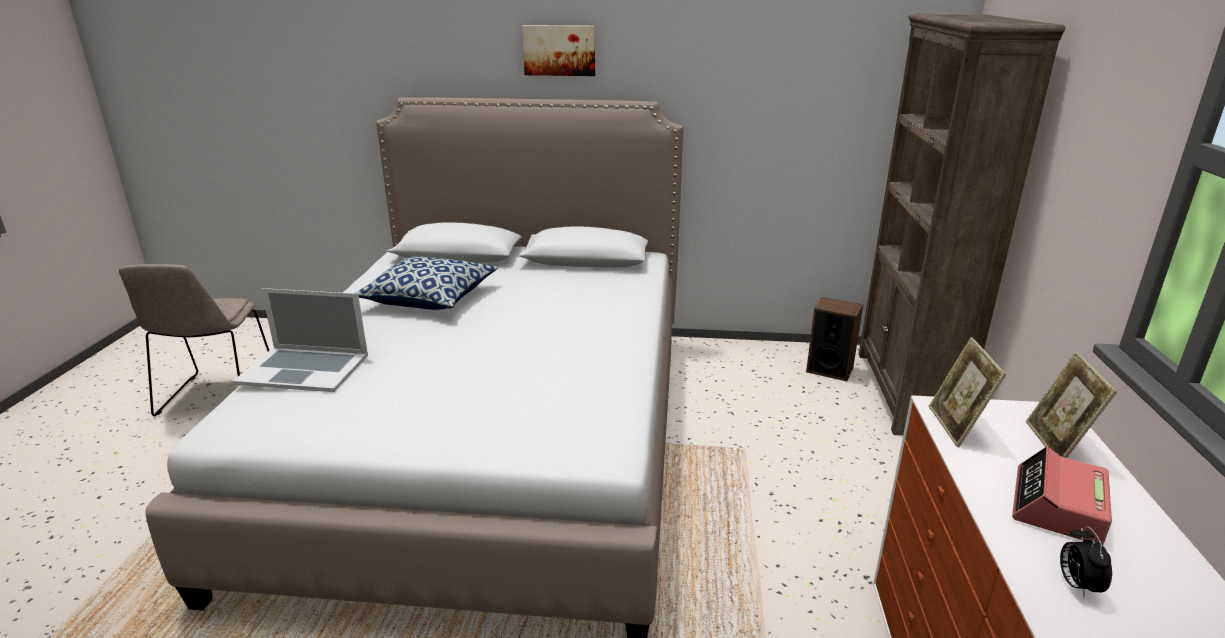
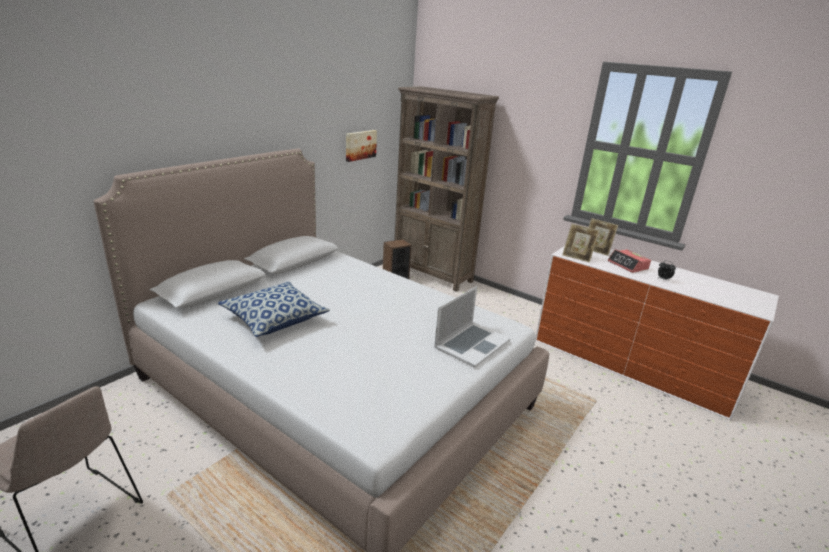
camera: 60 degrees left, 0 degrees up
(304, 369) = (329, 386): laptop -> laptop (472, 343)
(559, 50) = (231, 120): picture -> picture (360, 145)

